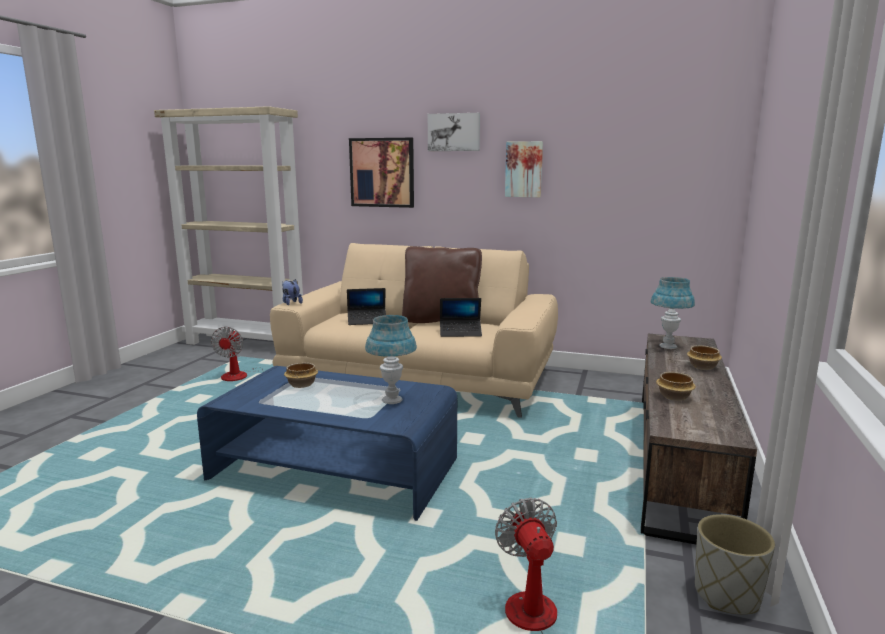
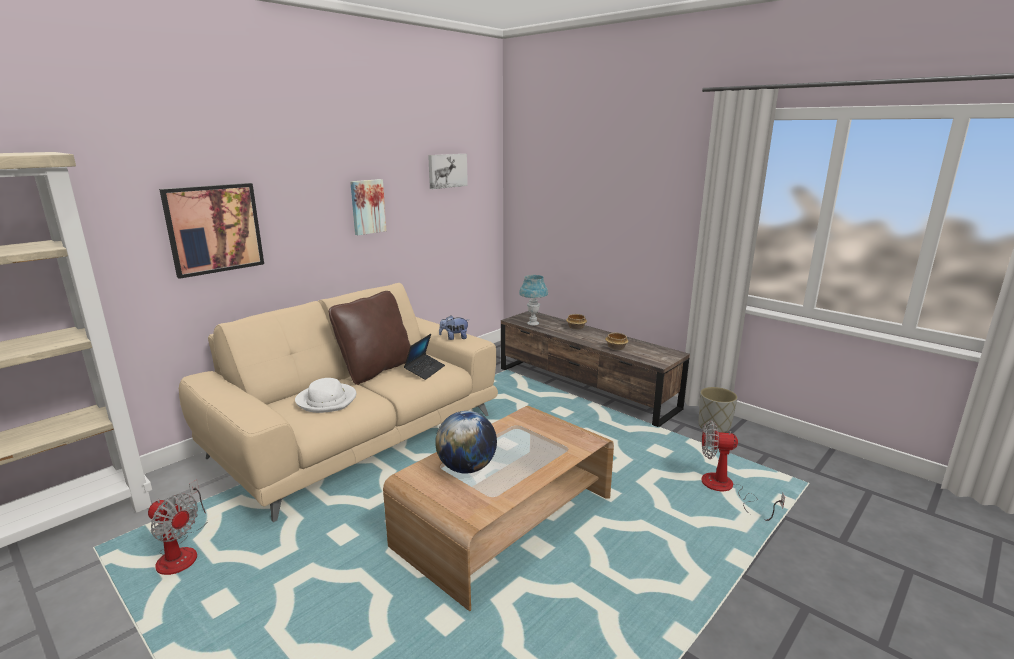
camera: 65 degrees left, 5 degrees up
(291, 303) = (253, 419): plush toy -> plush toy (454, 338)
(301, 385) = (467, 468): bowl -> globe
(335, 469) = (505, 521): blue coffee table -> brown coffee table
(367, 321) = (327, 400): laptop -> white hat
(392, 400) = (540, 432): blue table lamp -> none
(454, 132) = (297, 174): picture -> picture (447, 170)

